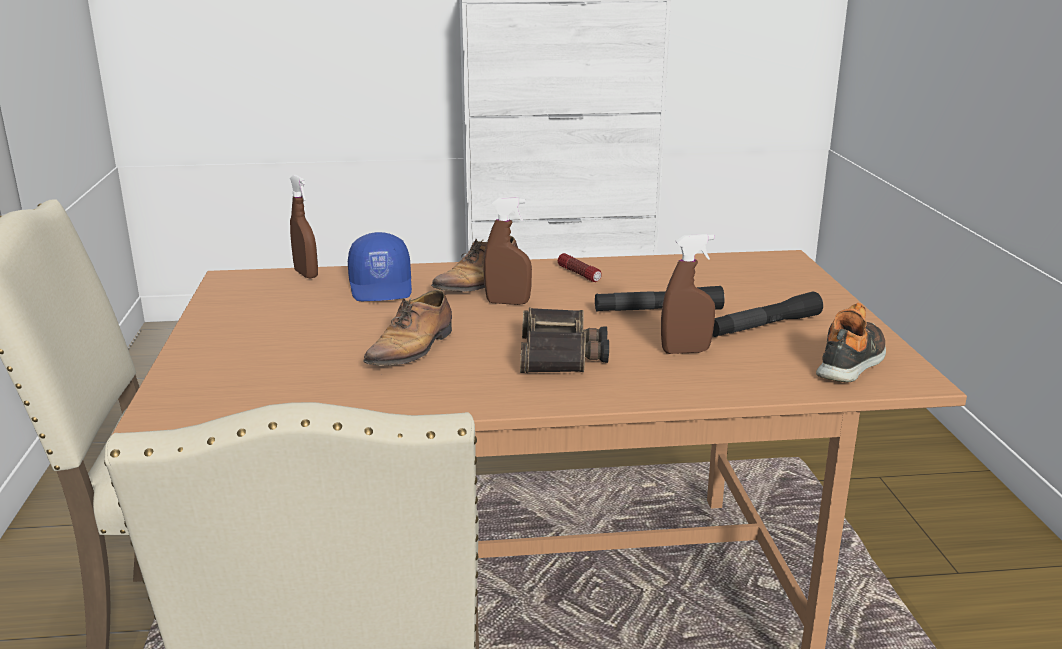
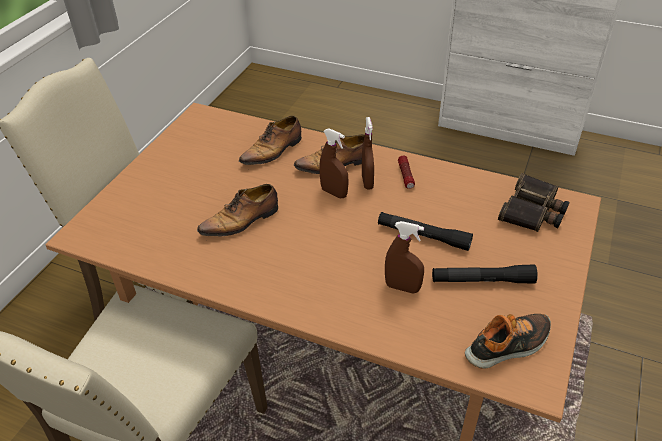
camera: 30 degrees right, 20 degrees up
(306, 274) = (241, 123): brown spray bottle -> brown spray bottle (367, 182)
(382, 287) = (273, 151): blue cap -> shoe
(561, 354) = (322, 260): binoculars -> binoculars (533, 211)

